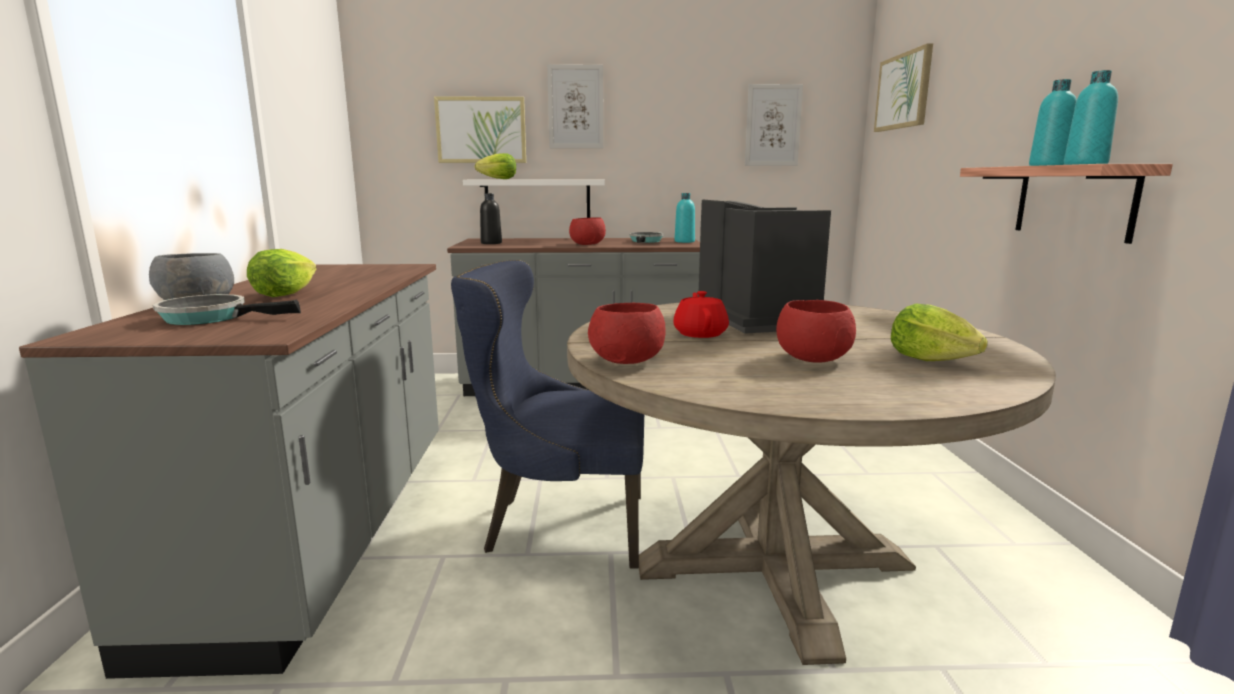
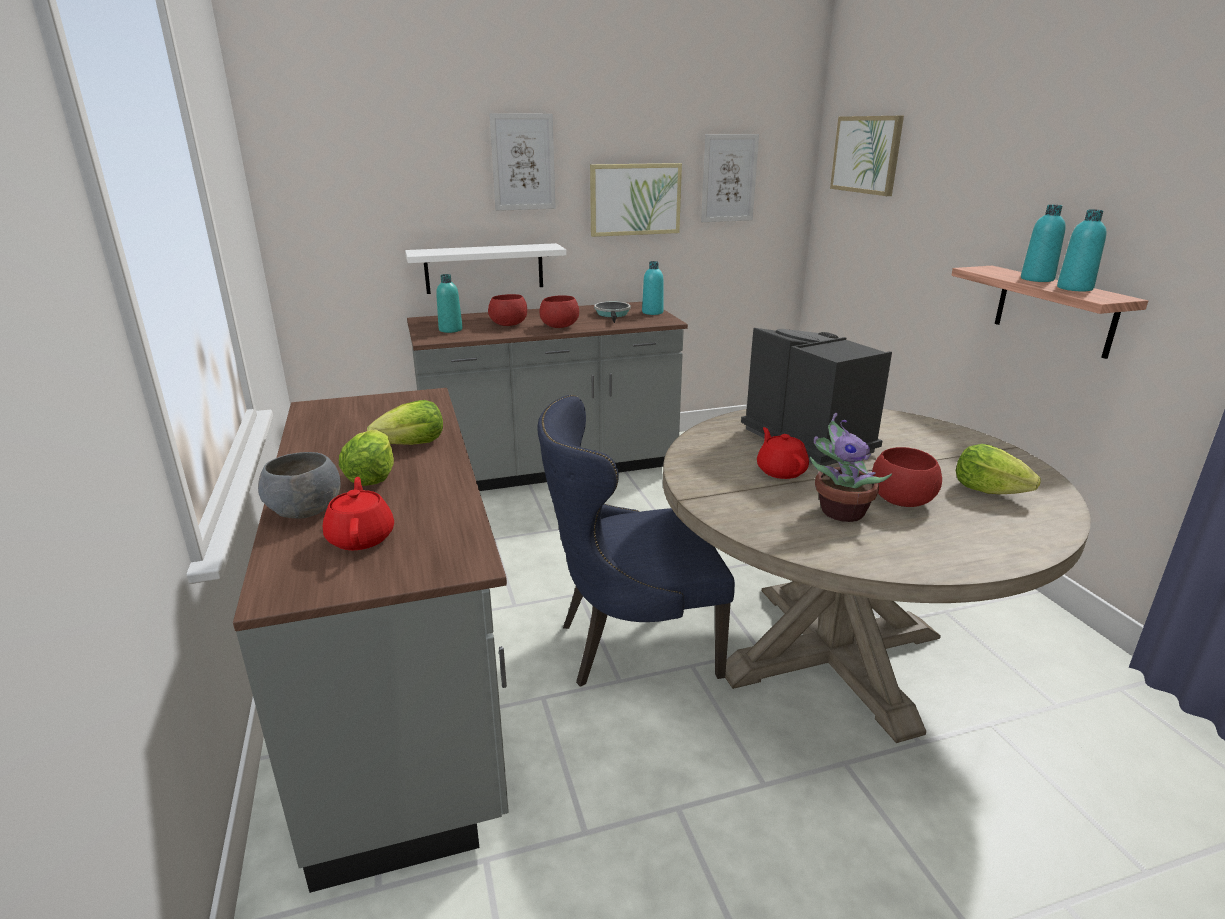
camera: 15 degrees left, 10 degrees up
(211, 318) = (361, 537): frying pan -> red teapot
(481, 130) = (415, 192): picture -> picture (635, 199)
(491, 243) = (450, 330): black bottle -> turquoise bottle
(498, 179) = (446, 252): lettuce -> lettuce (412, 445)
(626, 360) = (756, 523): red bowl -> red bowl (508, 324)
(729, 360) = (839, 511): none -> potted plant

